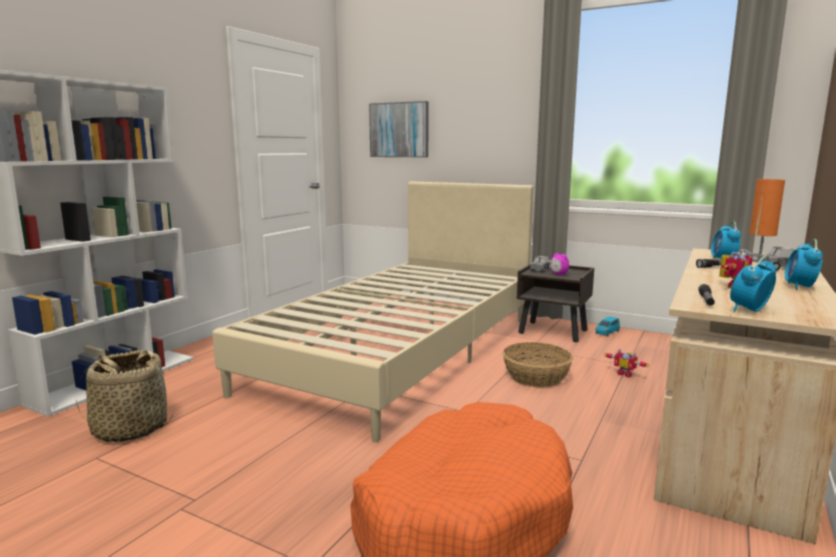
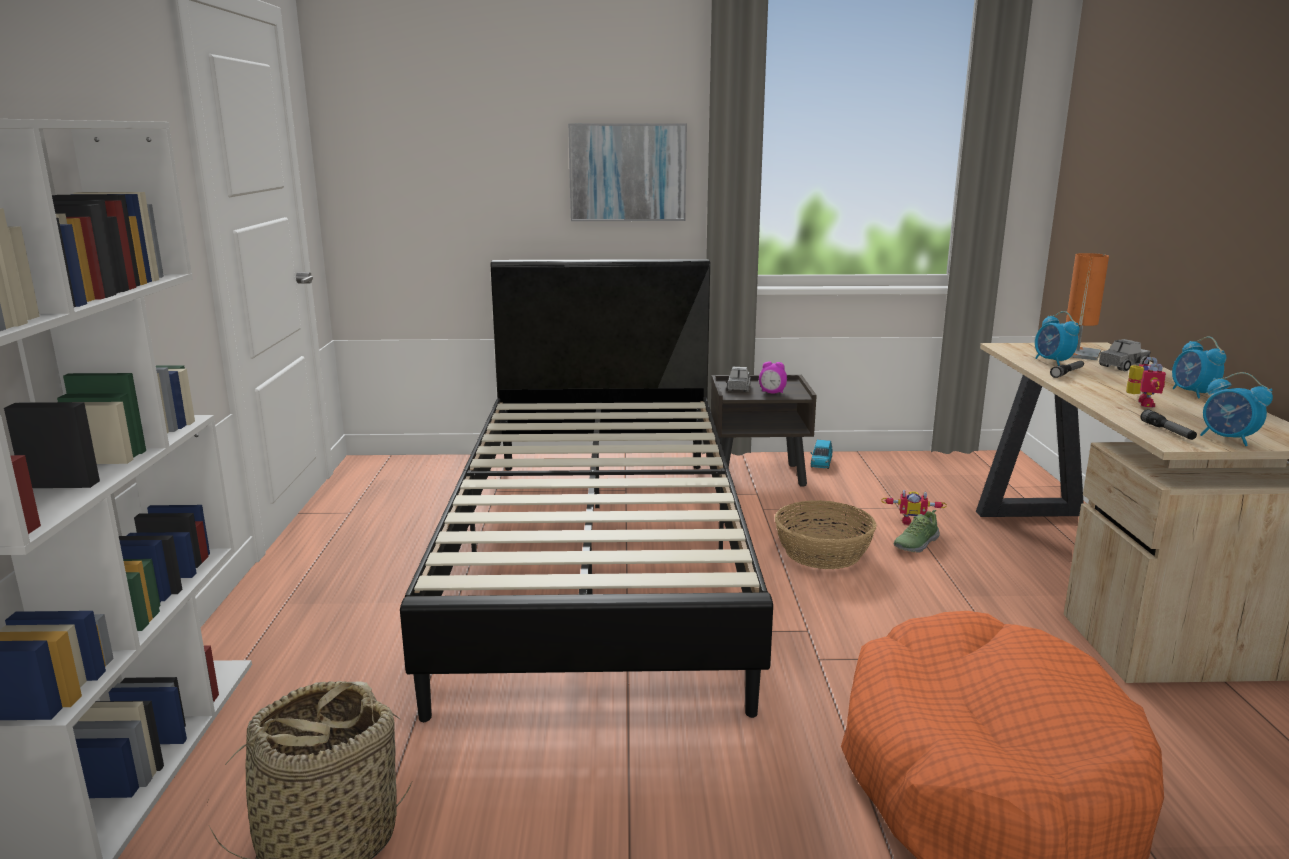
camera: 30 degrees left, 5 degrees up
(399, 130) = (447, 167): picture -> picture (627, 172)
(401, 352) = (598, 557): beige bed -> black bed
(609, 386) = (915, 543): none -> shoe
(749, 310) = (1227, 439): alarm clock -> alarm clock turned 60 degrees counterclockwise

